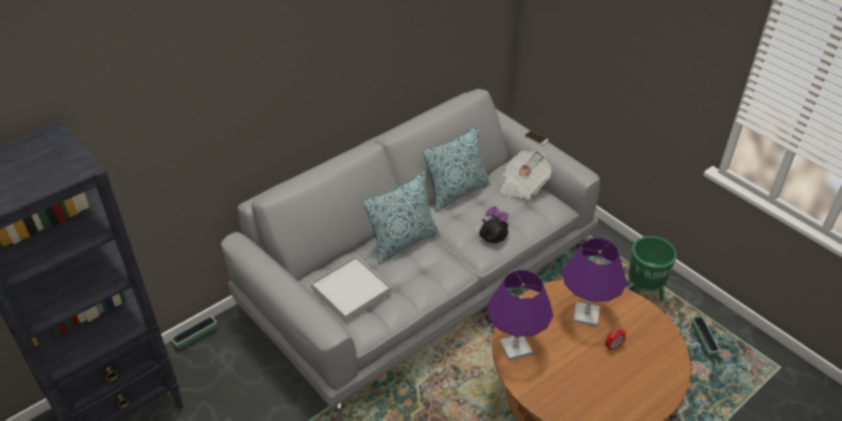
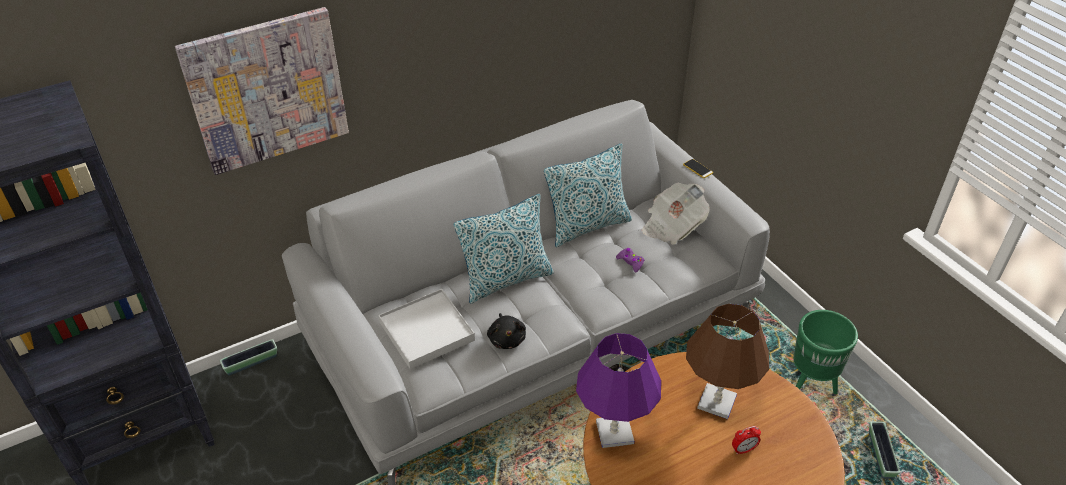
camera: 10 degrees right, 0 degrees up
(207, 112) = (267, 90): none -> picture
(492, 236) = (619, 286): black plush toy -> black plush toy (507, 339)
(586, 315) = (717, 402): purple table lamp -> brown table lamp

